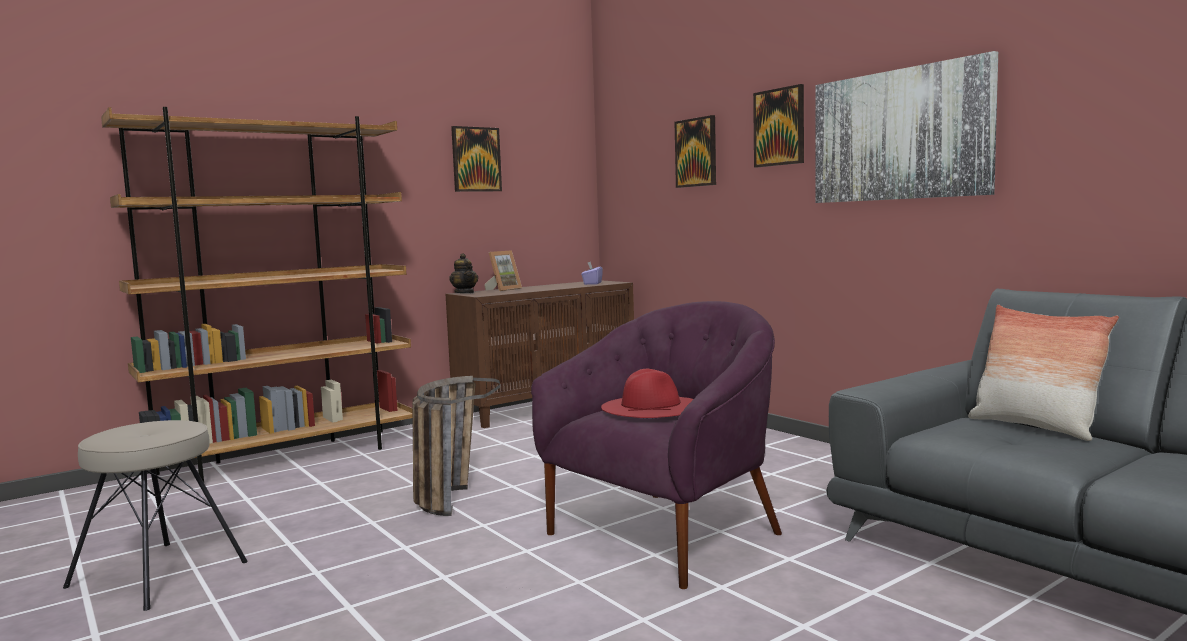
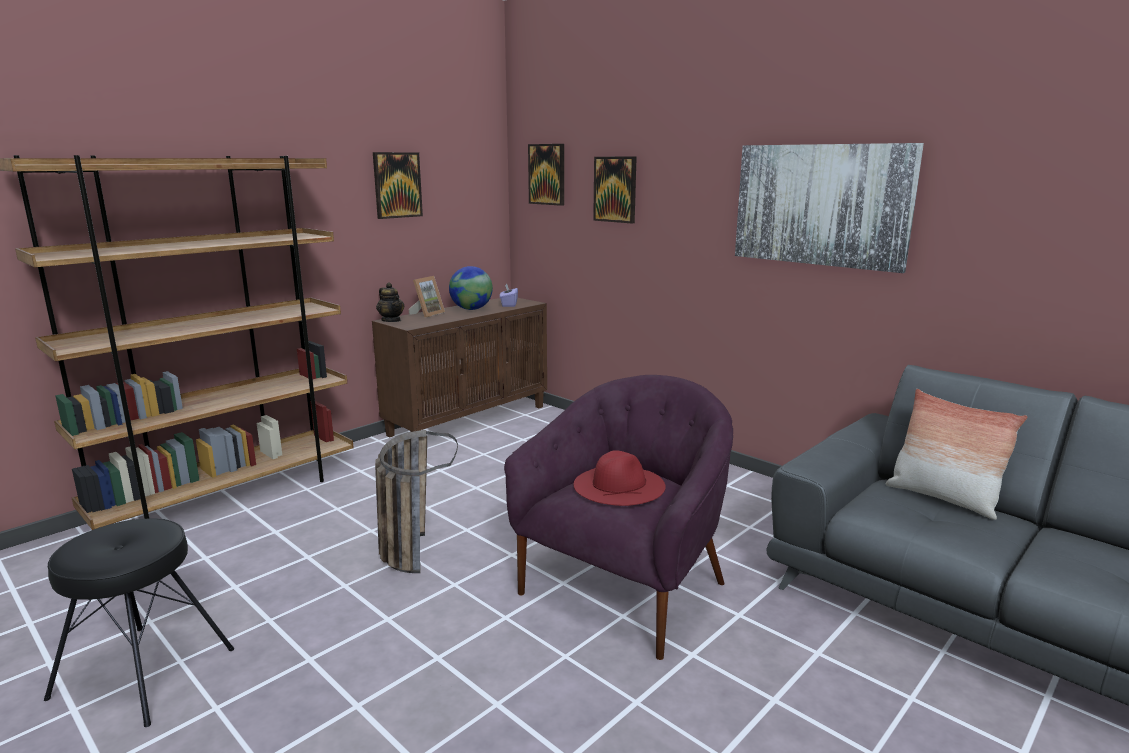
camera: 10 degrees left, 10 degrees up
(159, 573) = (144, 671): beige stool -> black stool
(551, 286) = (471, 309): none -> globe
(779, 127) = (702, 178): picture -> picture (547, 174)

